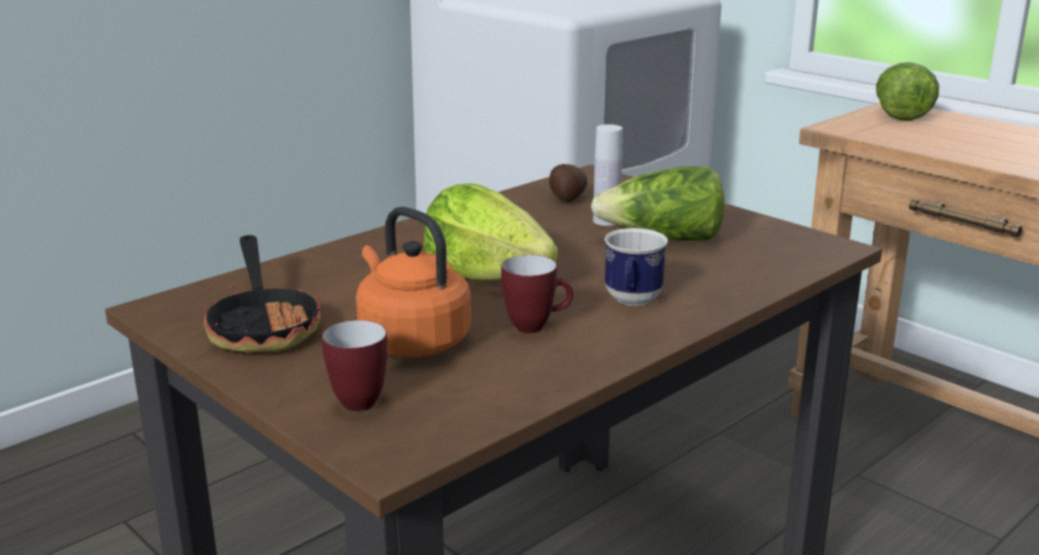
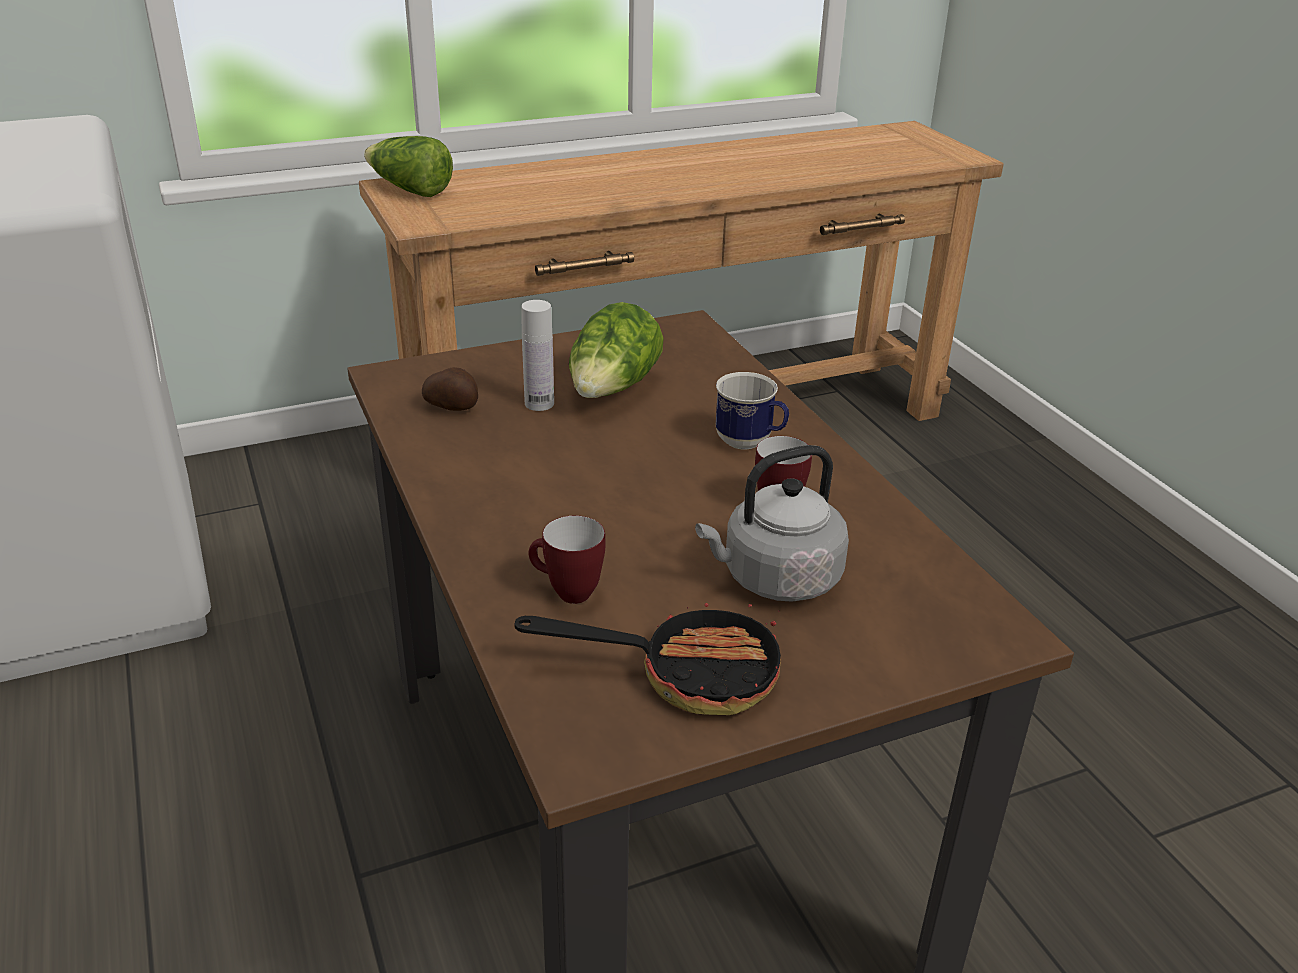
camera: 70 degrees left, 10 degrees up
(359, 399) = (893, 632): mug -> mug (565, 593)
(411, 340) = (775, 579): orange kettle -> grey kettle
(486, 276) = (639, 503): lettuce -> none

